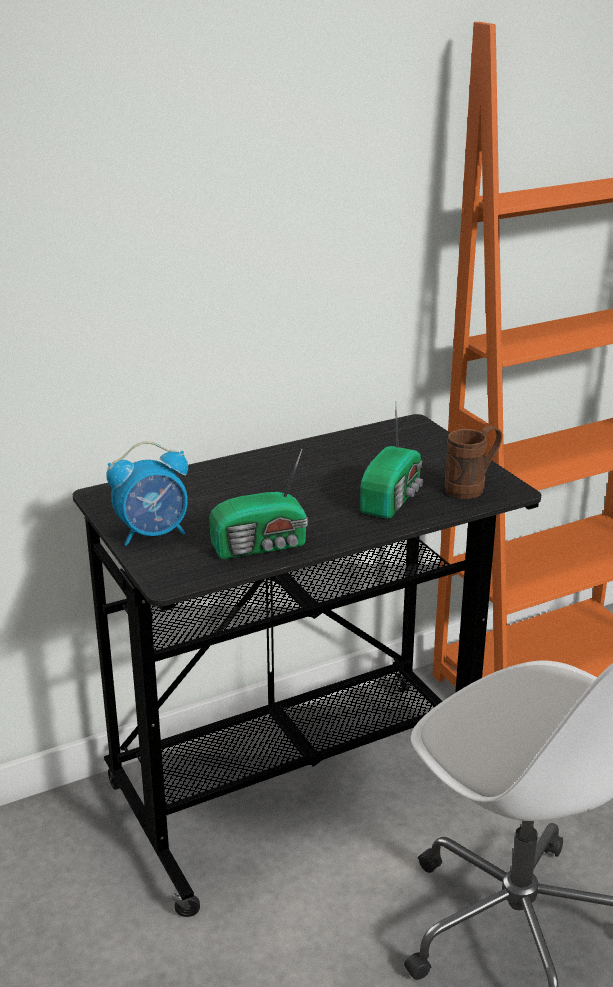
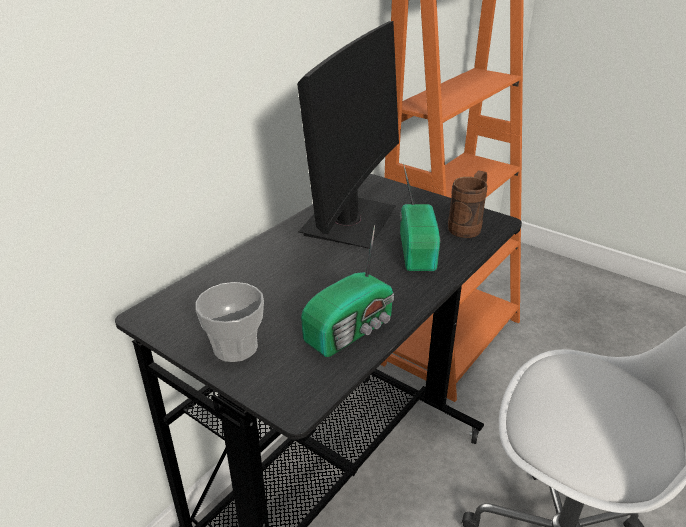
camera: 25 degrees left, 5 degrees up
(153, 534) = (235, 347): alarm clock -> cup
(348, 457) = (349, 221): none -> monitor

